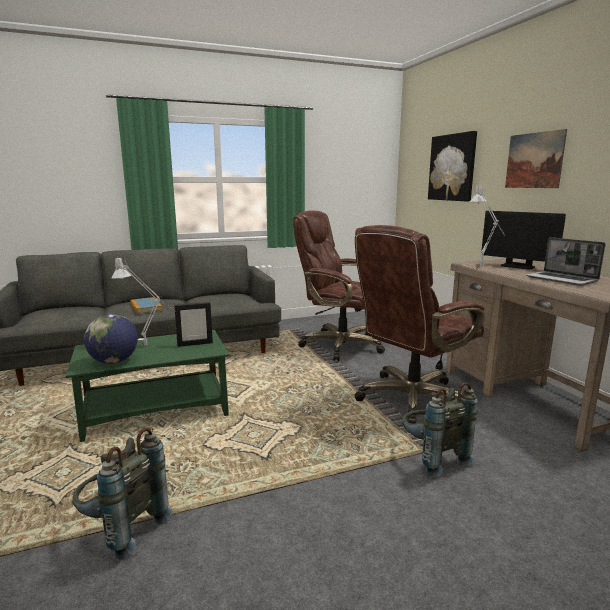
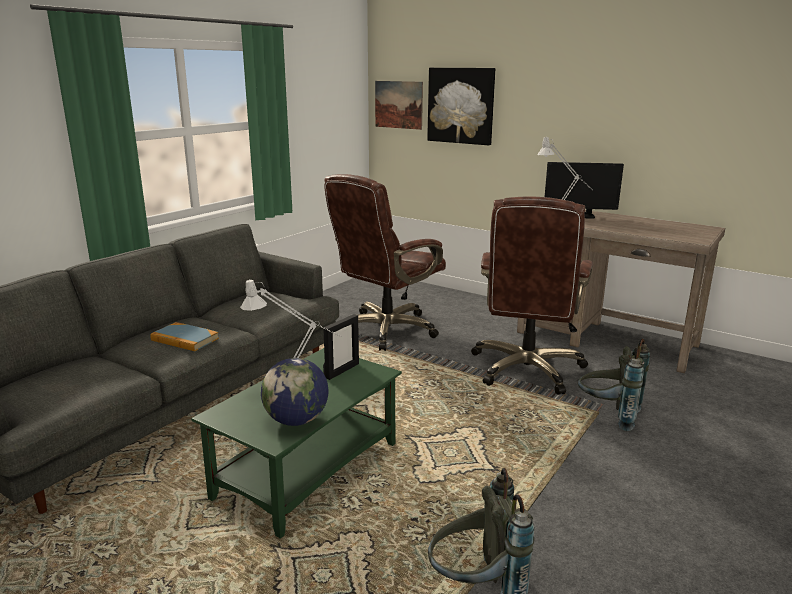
camera: 35 degrees left, 5 degrees up
(342, 345) = (386, 329): brown office chair -> brown office chair turned 45 degrees counterclockwise
(534, 160) = (571, 107): picture -> picture (398, 104)
(562, 279) = (639, 227): laptop -> none

